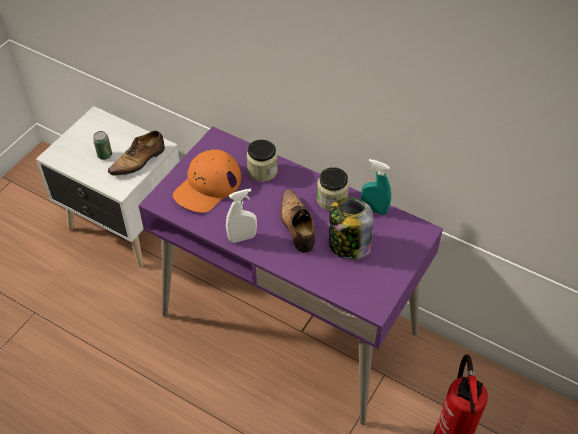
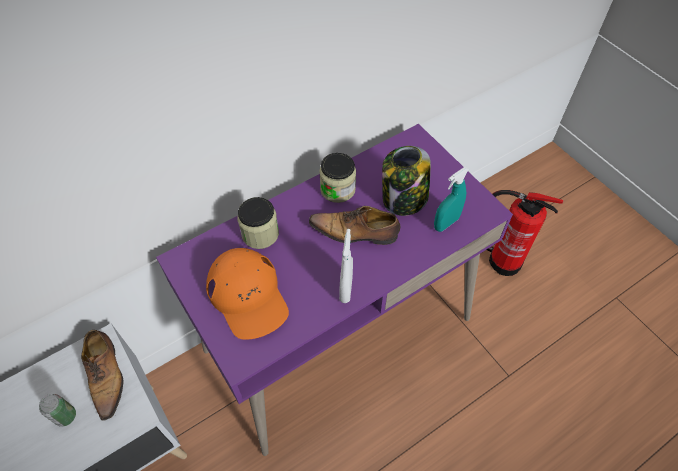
camera: 65 degrees left, 5 degrees up
(374, 209) = (369, 162): turquoise spray bottle -> turquoise spray bottle (446, 223)

